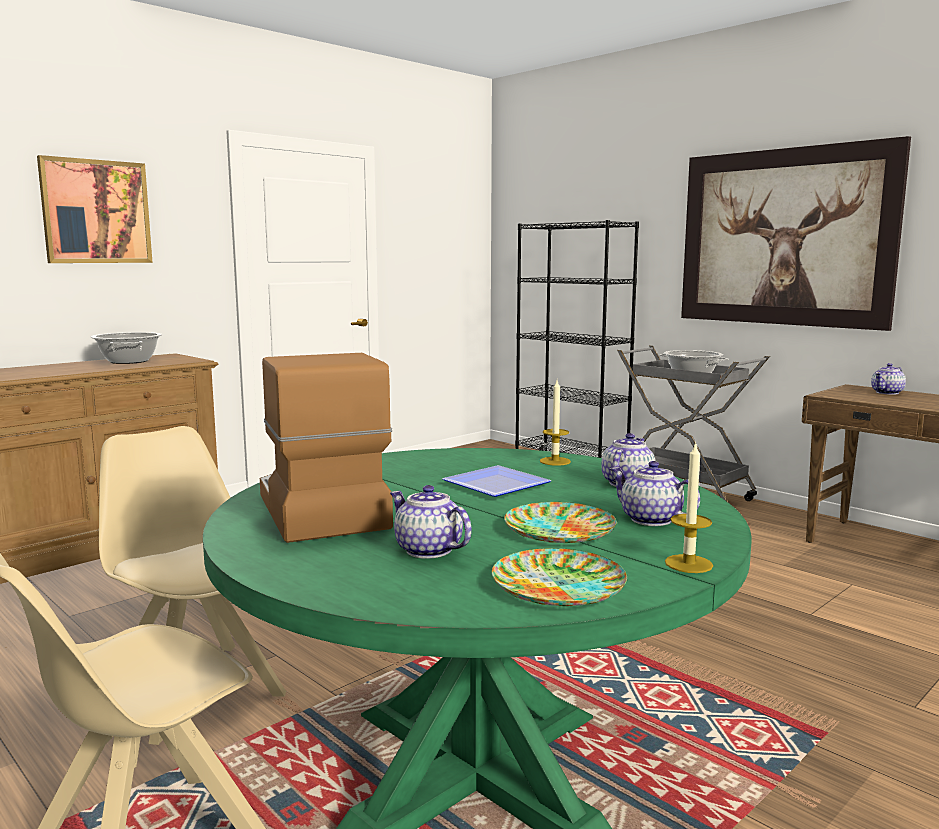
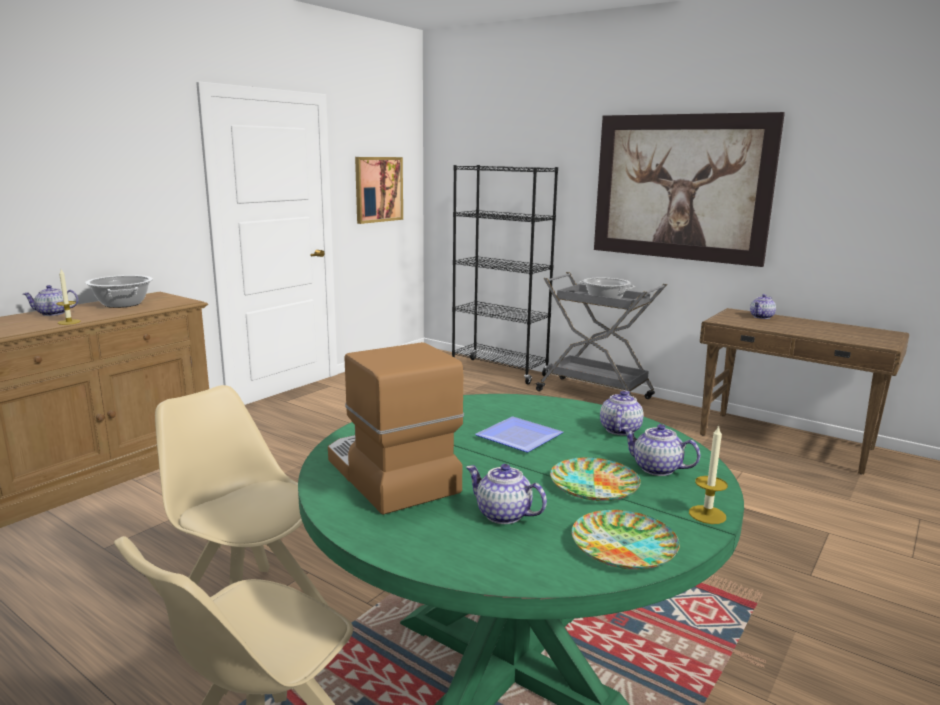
camera: 10 degrees left, 5 degrees up
(53, 367) = (52, 313): none -> teapot
(96, 212) = (80, 163): picture -> picture (378, 189)
(555, 461) = (551, 407): candle -> candle (69, 322)

